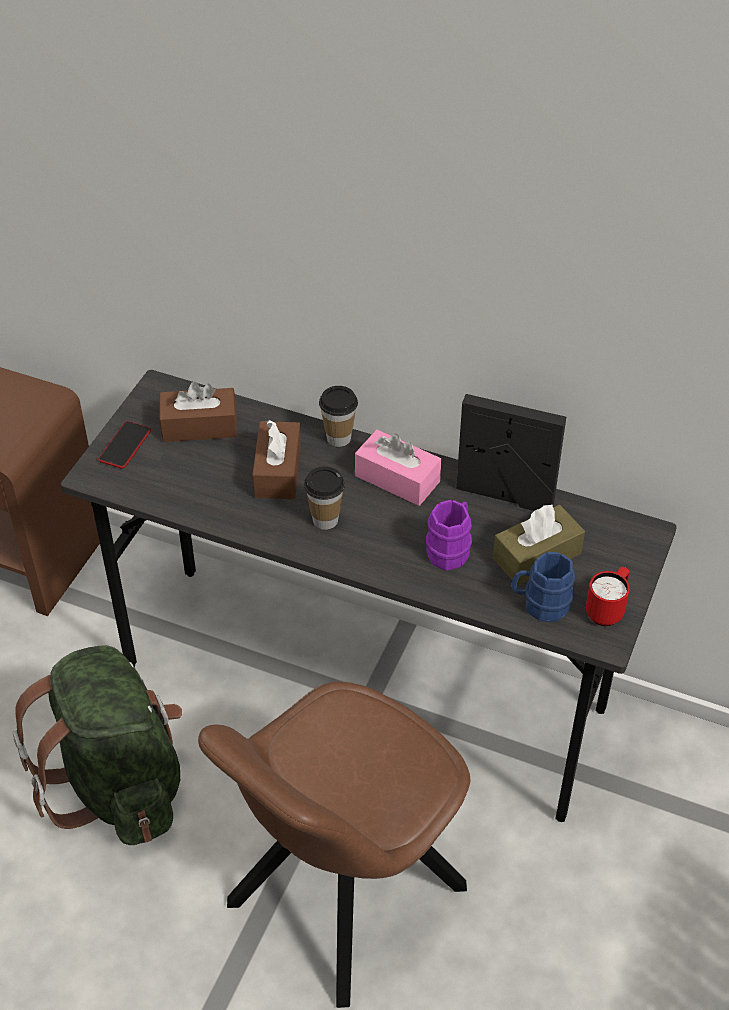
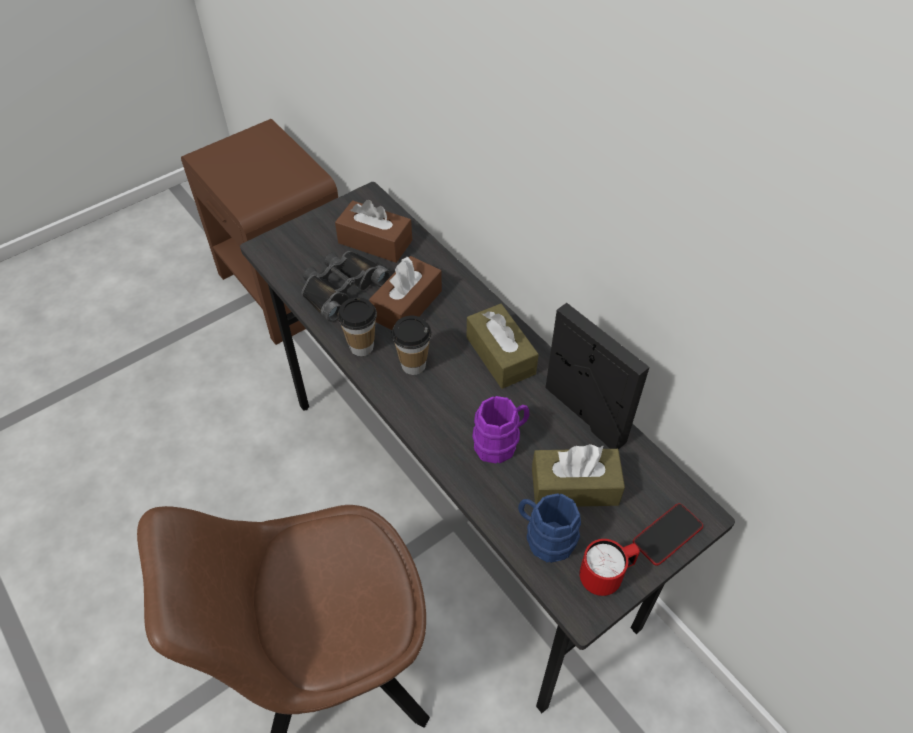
camera: 30 degrees right, 5 degrees up
(118, 783) = (237, 493): green backpack -> none
(125, 445) = (308, 234): phone -> phone (667, 534)
(200, 481) = (341, 287): none -> black binoculars
(339, 438) = (477, 298): cup -> cup (361, 347)
(397, 478) = (500, 355): pink tissue box -> brown tissue box

